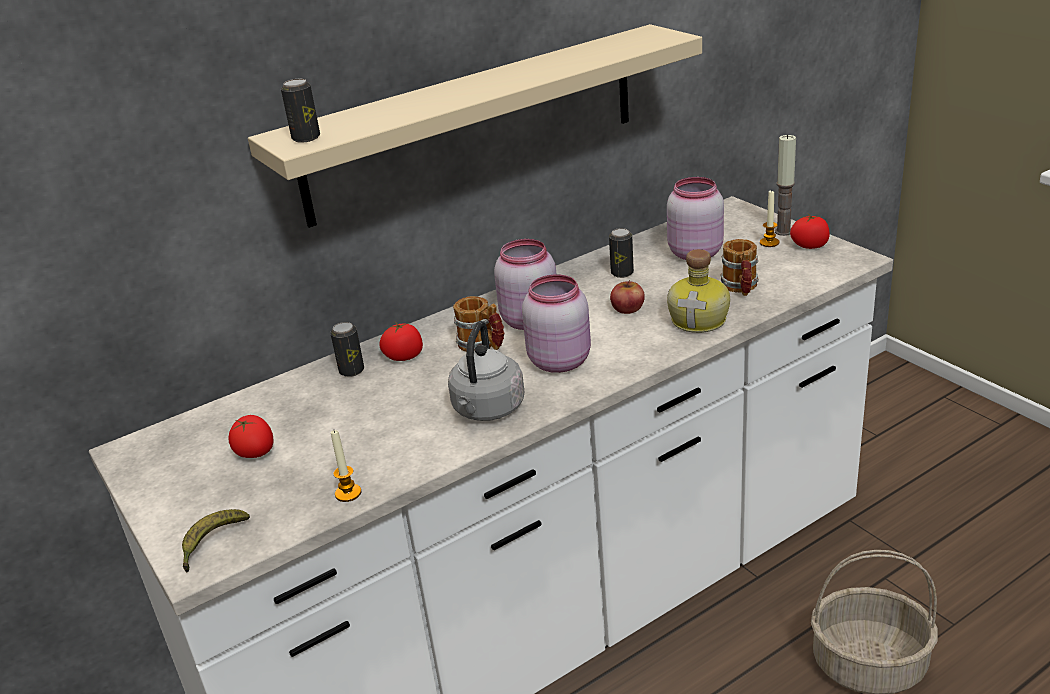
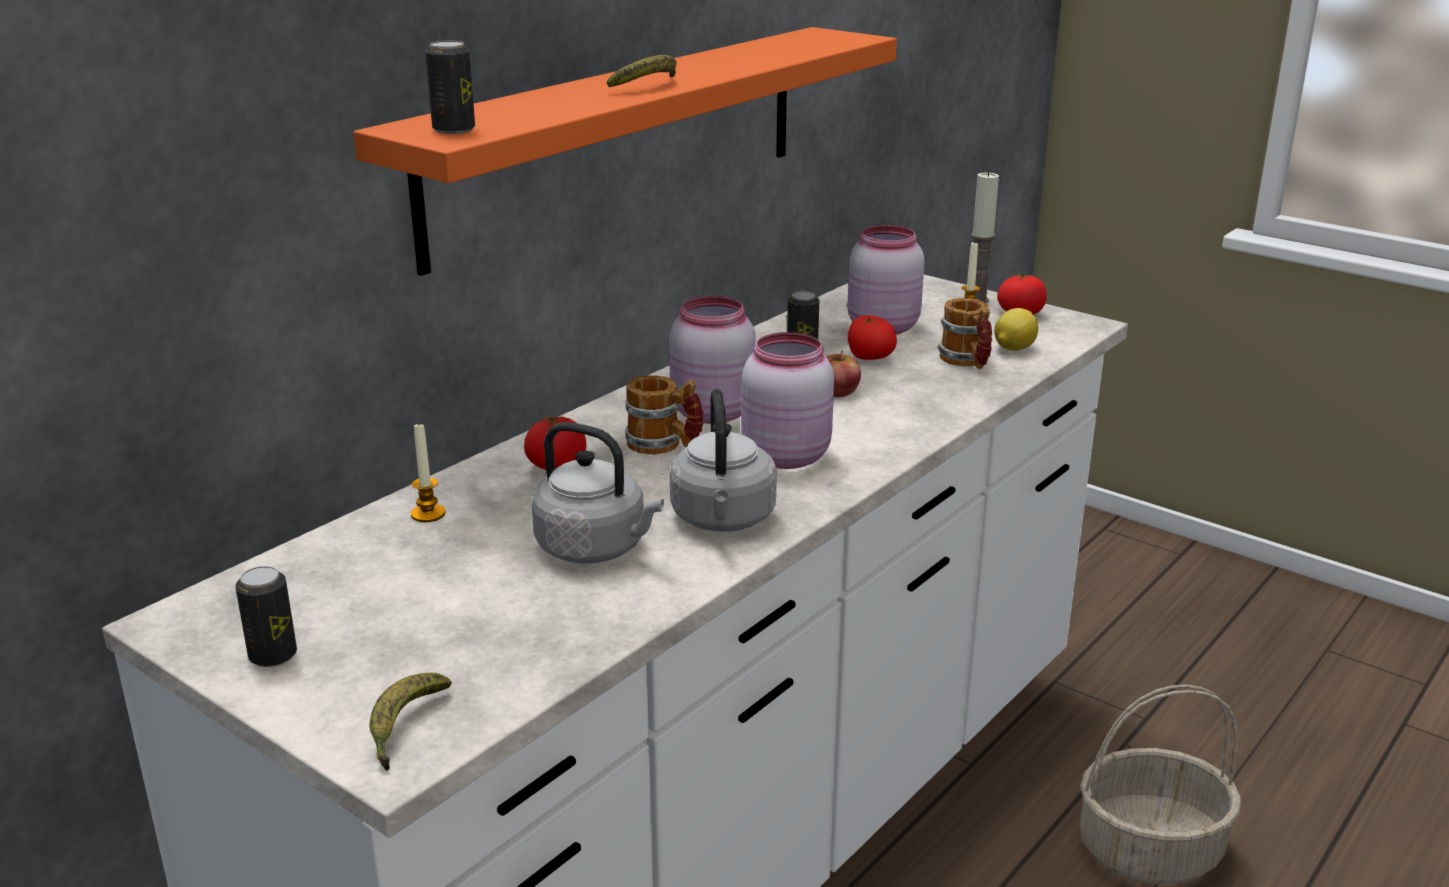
camera: 20 degrees left, 5 degrees down
(255, 452) = (399, 602): tomato -> tomato (869, 357)
(348, 493) = (583, 639): candle -> candle (428, 514)
(351, 371) = (487, 488): can -> can (273, 655)
(393, 424) = (596, 548): none -> grey kettle
(471, 93) = (649, 86): none -> banana
(474, 123) = (622, 139): beige shelf -> orange shelf
(700, 320) = (940, 398): bottle -> none
(784, 278) = (1013, 348): none -> lemon

